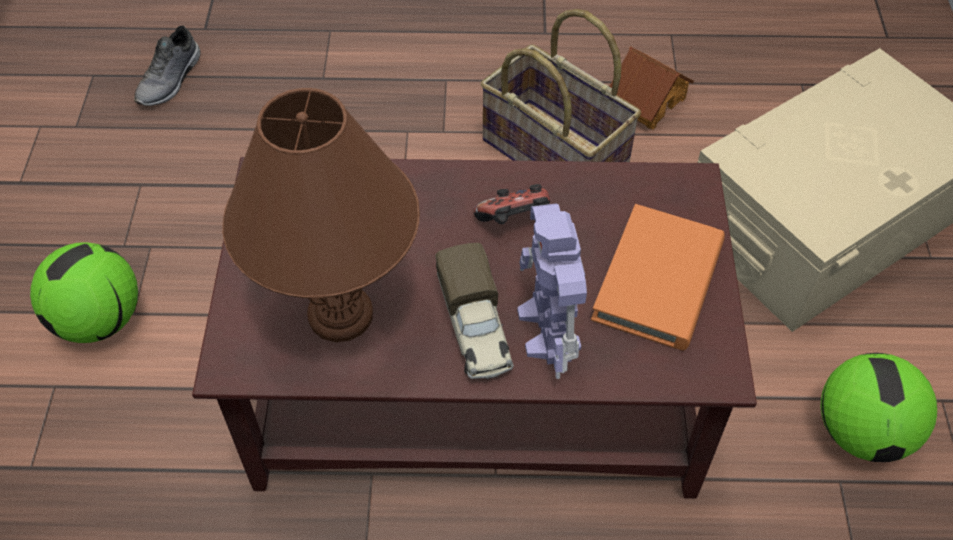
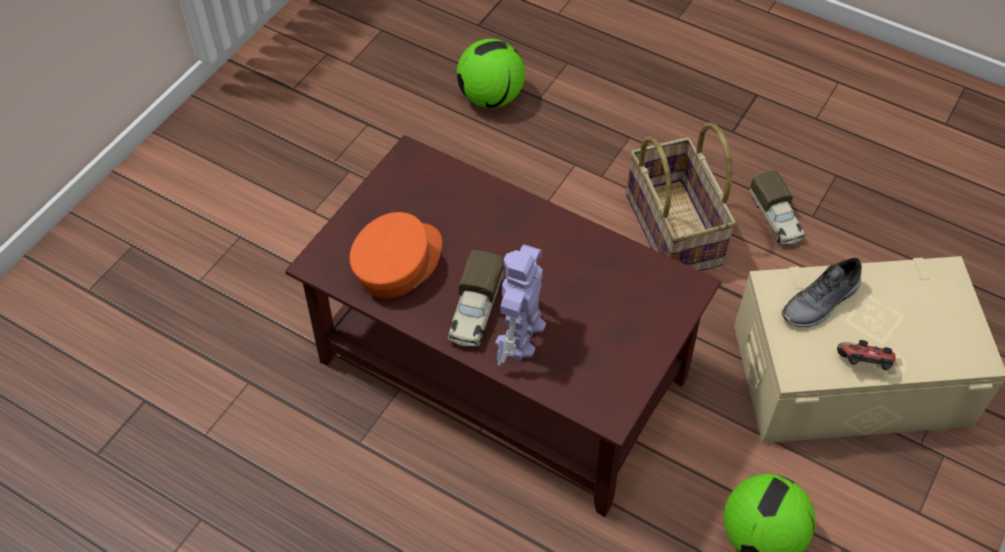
camera: 30 degrees right, 0 degrees up
(100, 319) = (291, 206): football -> football (491, 97)
(171, 80) = (432, 55): grey shoe -> grey shoe (821, 303)
(339, 315) = (398, 264): brown table lamp -> orange cap
(514, 221) = (549, 255): game controller -> game controller (863, 365)
(646, 100) = (776, 219): toy house -> toy truck
(658, 281) = (615, 339): orange book -> none

